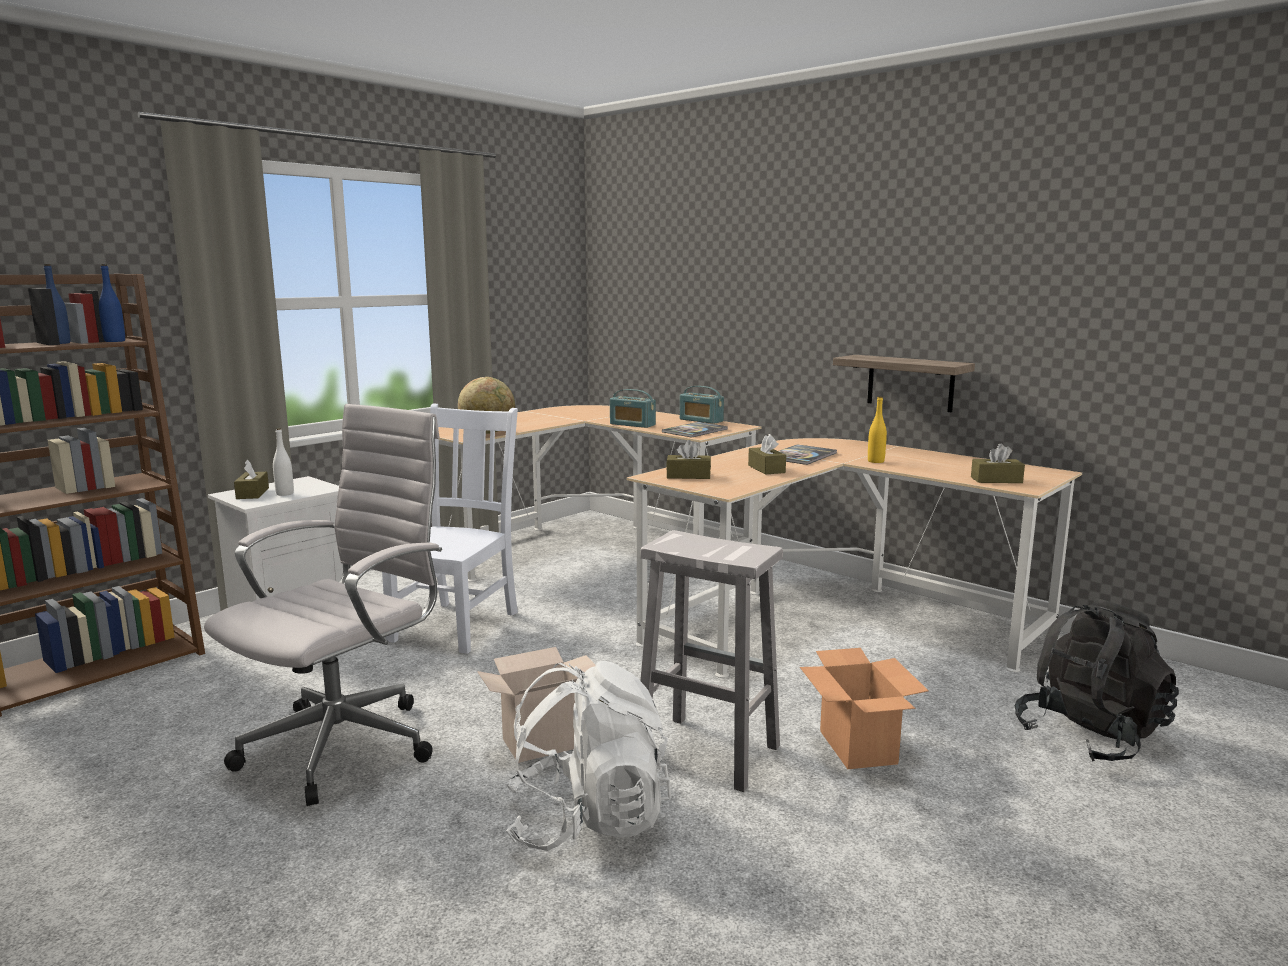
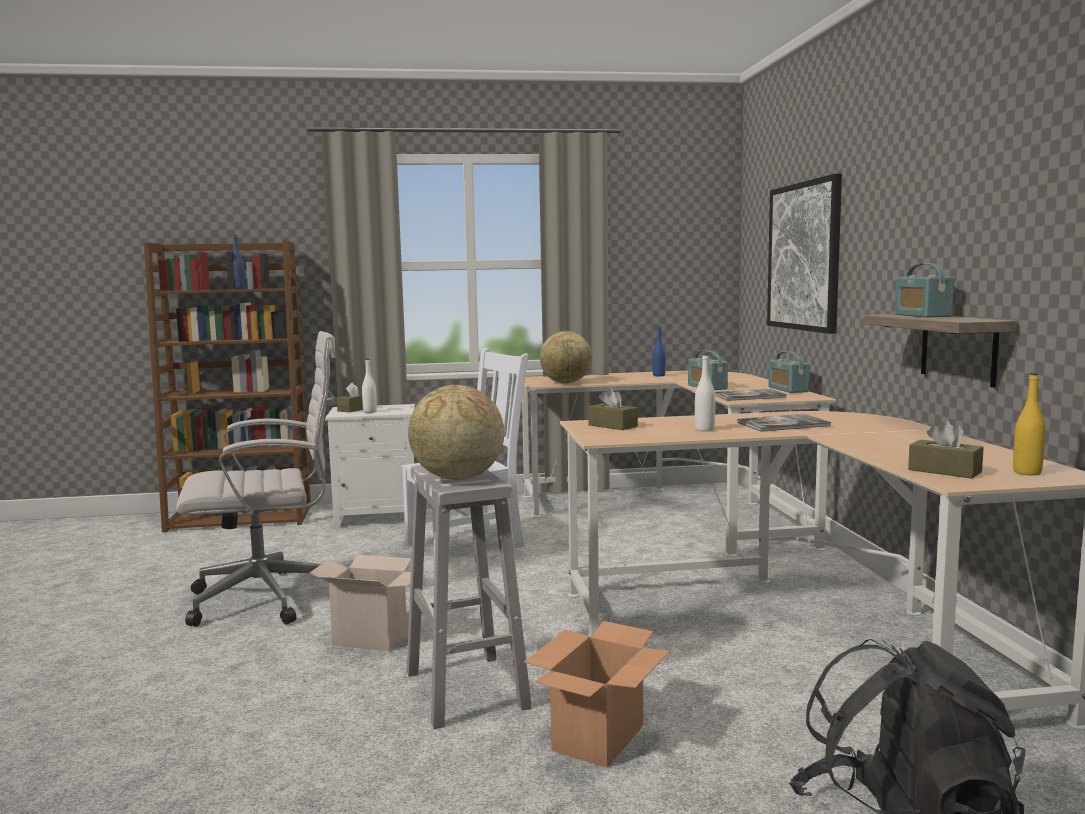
camera: 40 degrees right, 5 degrees down
(115, 341) = (269, 288): blue bottle -> blue bottle (659, 375)
(587, 820) = (301, 699): white backpack -> none
(699, 298) = (804, 256): none -> picture
(723, 551) = (457, 478): none -> globe
(766, 469) = (704, 430): brown tissue box -> white bottle
(875, 461) = (852, 437): yellow bottle -> yellow bottle (1027, 473)
(885, 358) = (922, 315): none -> radio

